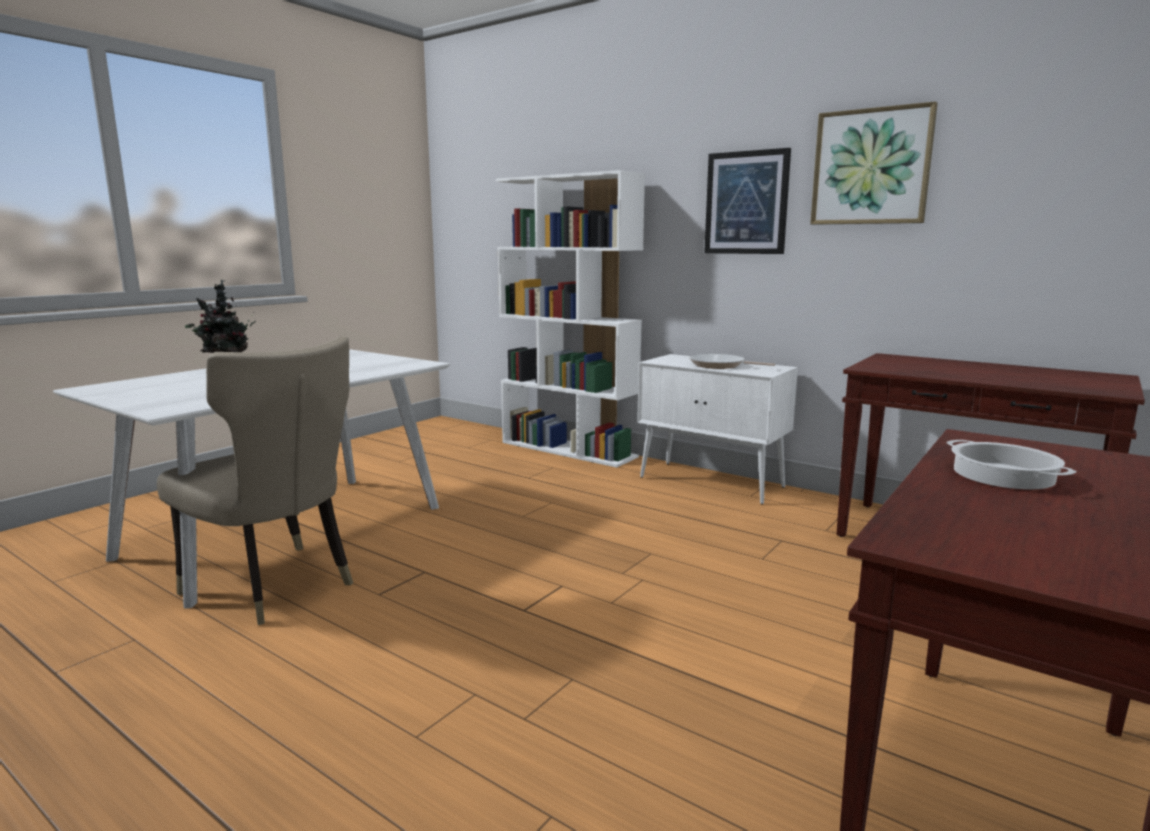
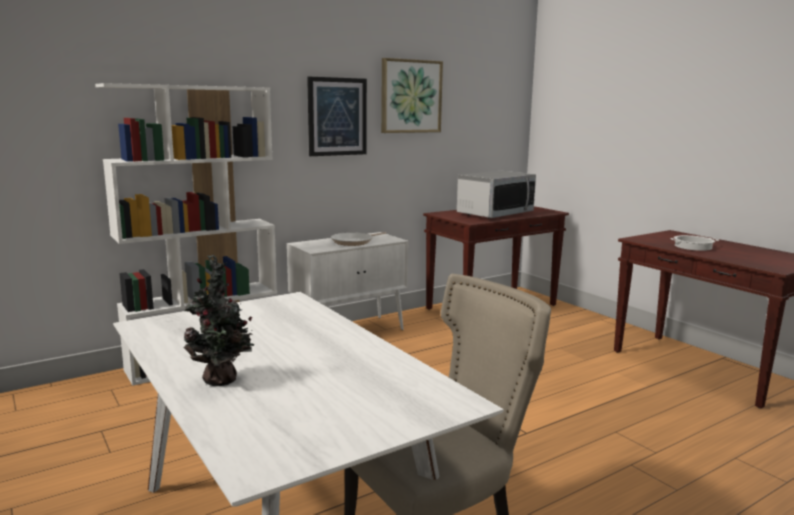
camera: 70 degrees left, 0 degrees up
(971, 371) = (495, 214): none -> microwave

